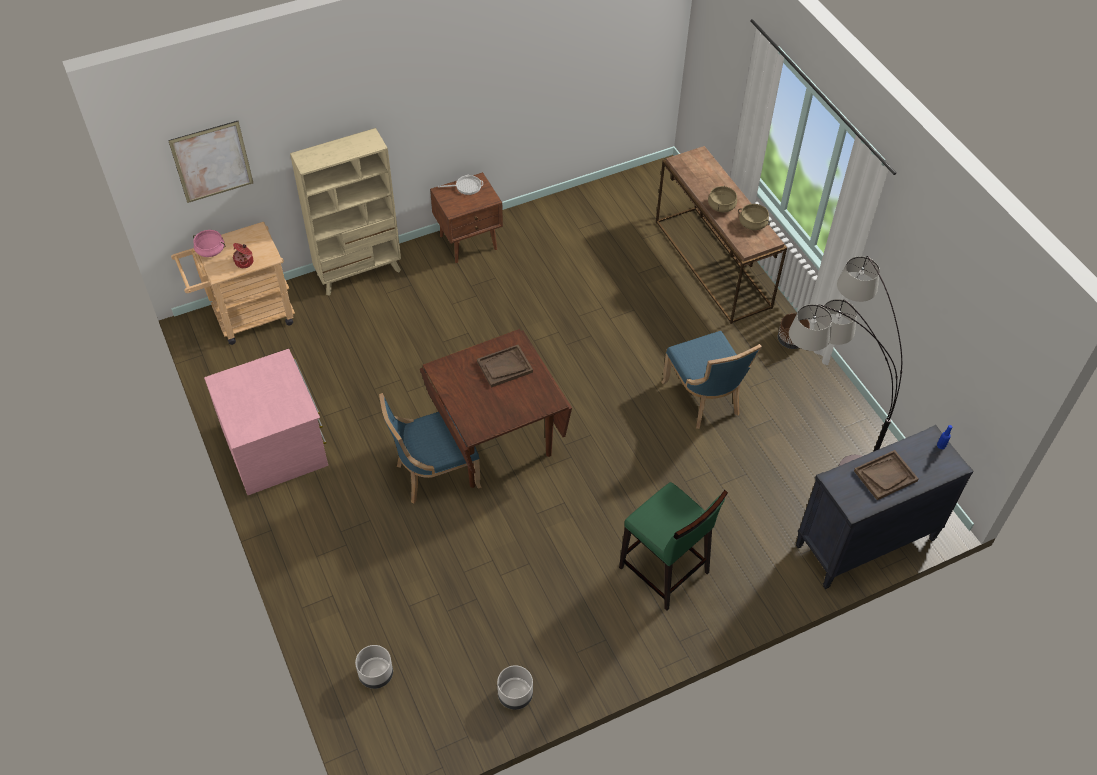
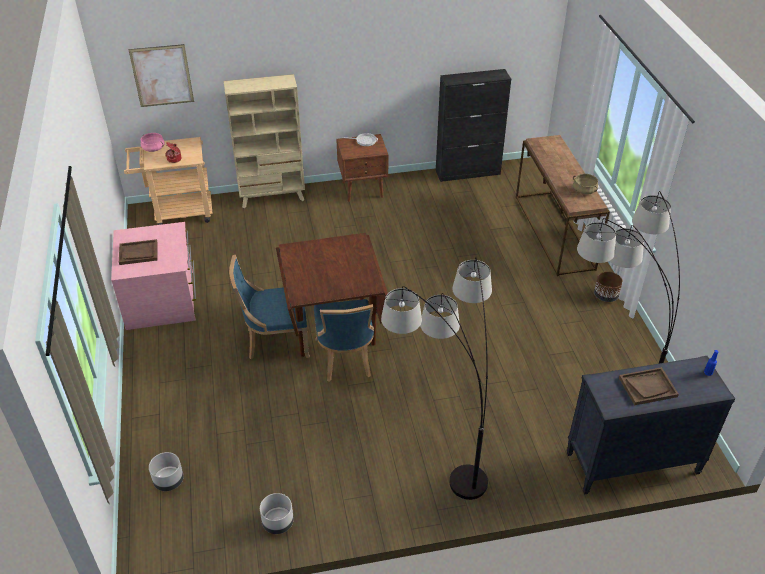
camera: 15 degrees right, 10 degrees down
(504, 367) = (343, 256): brown tray -> brown tray (138, 253)
(589, 195) = (468, 172): none -> black cabinet
(664, 571) = (441, 450): green stool -> floor lamp
(704, 399) = (518, 326): blue chair -> blue chair (345, 359)
(721, 206) = (561, 175): beige cooking pot -> none

